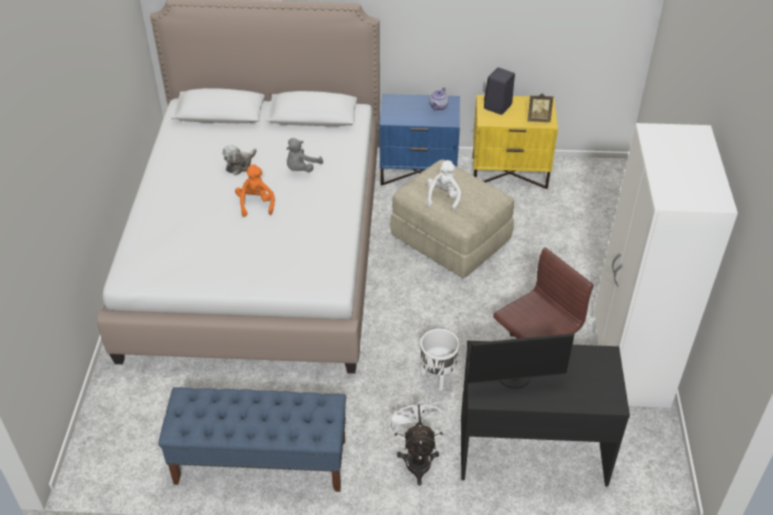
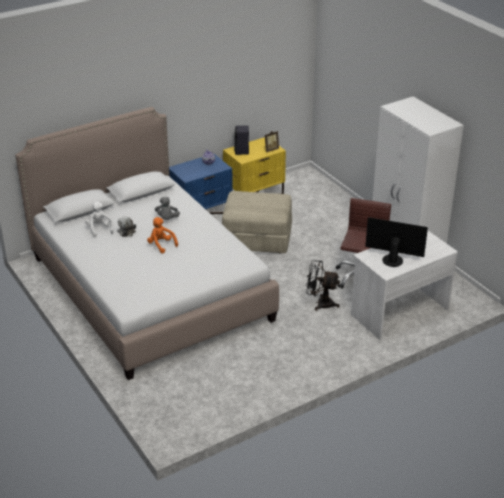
camera: 35 degrees left, 10 degrees down
(260, 462) = (269, 382): blue bench -> none
(418, 458) = (348, 341): white fan -> none
(437, 377) = (320, 303): white planter -> black fan
(443, 197) = (254, 207): white plush toy -> white plush toy (99, 229)
(514, 378) = (392, 259): monitor -> monitor turned 120 degrees counterclockwise
(531, 449) = (398, 311): black desk -> white desk

